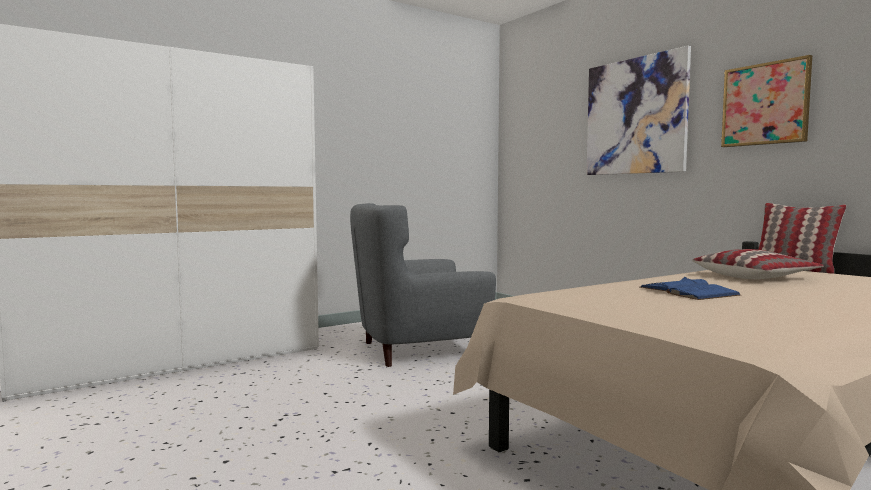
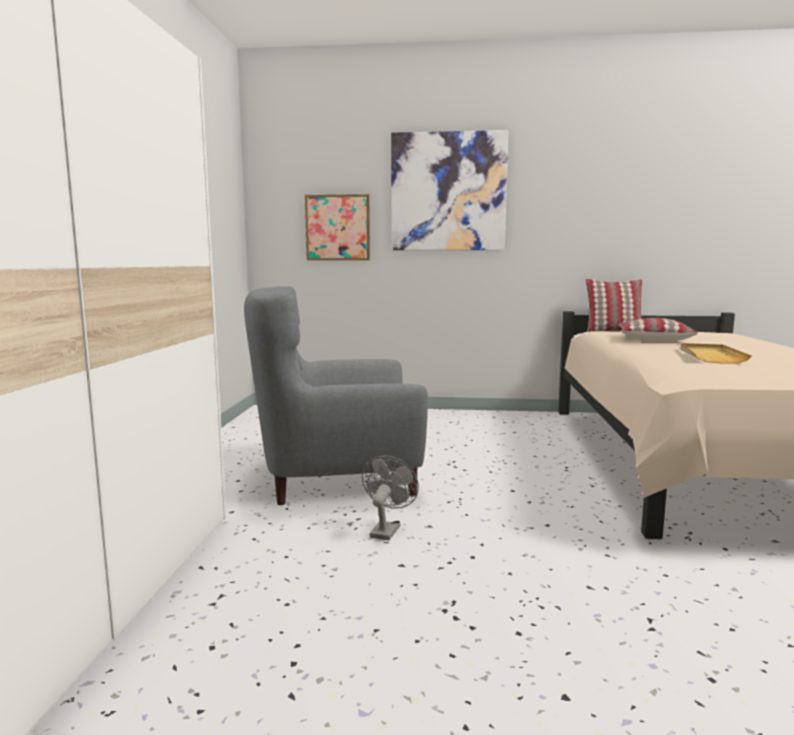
camera: 50 degrees left, 5 degrees up
(366, 378) = (387, 529): none -> grey fan
(417, 349) = (336, 478): grey armchair -> grey armchair turned 60 degrees clockwise
(688, 291) = (710, 356): blue book -> beige tray
(765, 104) = (575, 195): picture -> picture (338, 227)

